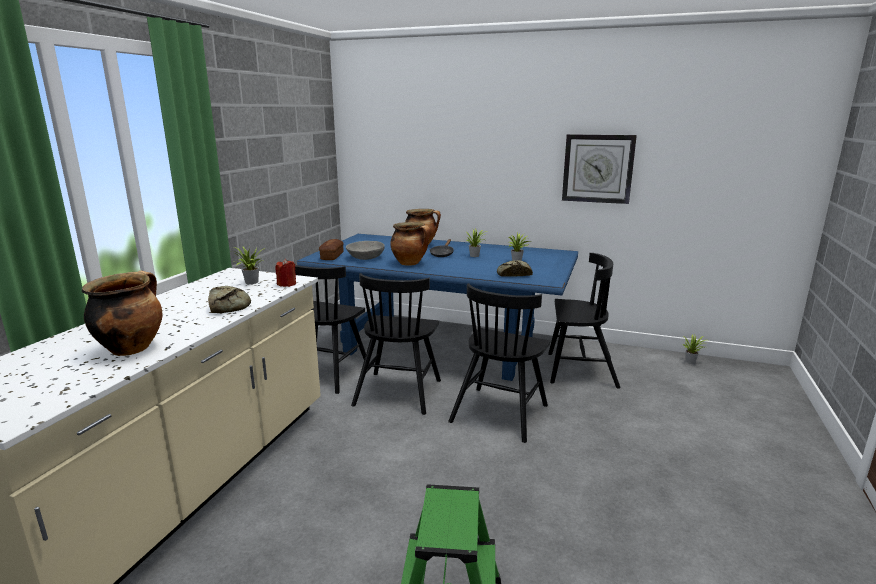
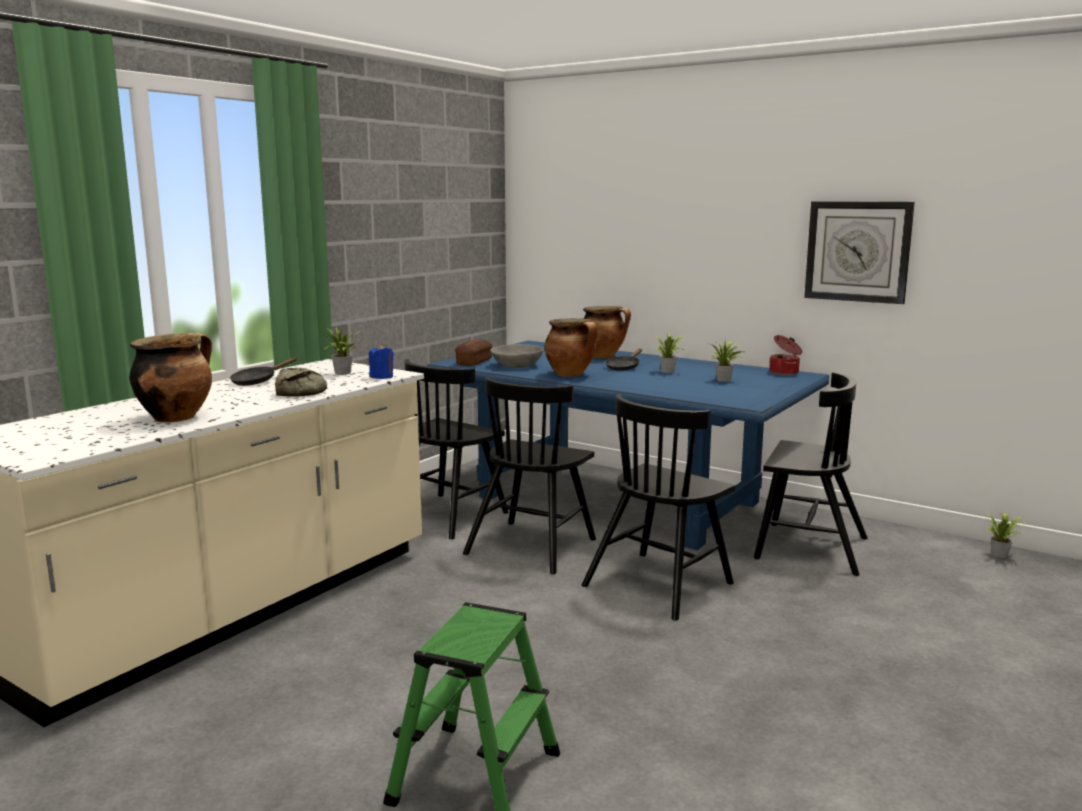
camera: 15 degrees right, 5 degrees down
(183, 297) = (257, 381): none -> black frying pan
(287, 284) = (381, 377): red candle -> blue candle
(513, 274) = (704, 393): bread -> none
(550, 251) = (784, 372): none -> cooking pot

